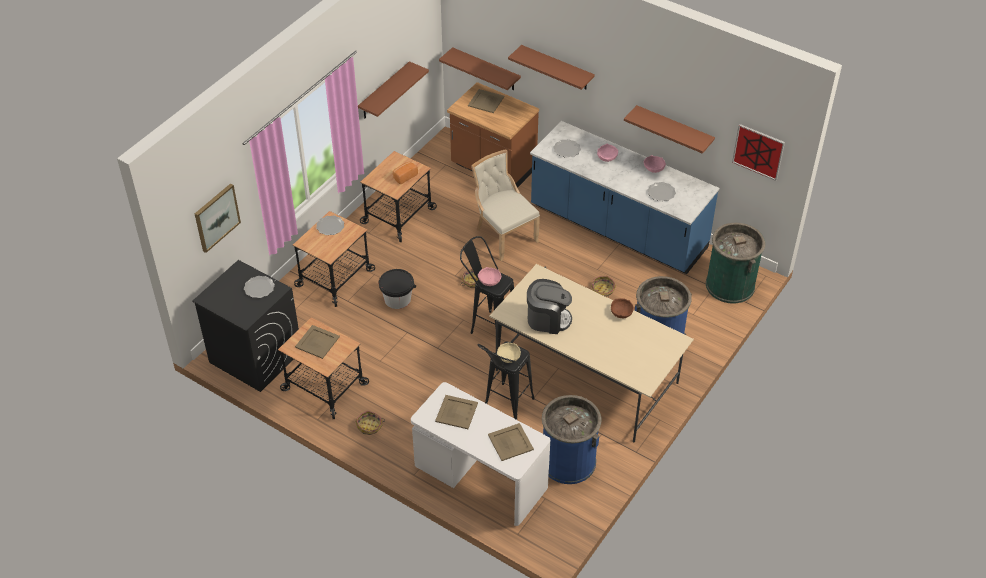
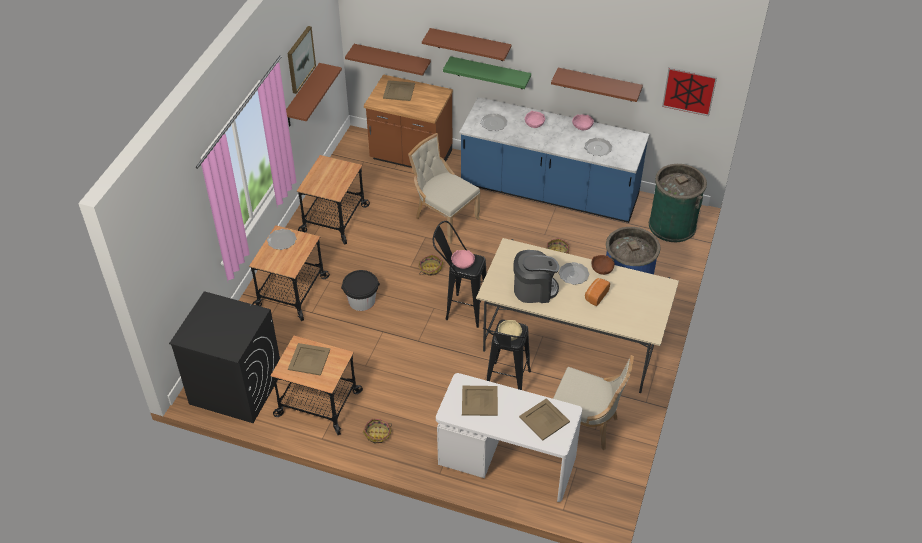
camera: 15 degrees left, 0 degrees up
(216, 217) = (177, 250): picture -> picture (300, 59)
(259, 288) = (236, 316): plate -> plate (573, 274)
(404, 176) = (339, 178): bread -> bread (595, 296)
(568, 461) = (585, 425): blue trash can -> beige chair
(574, 99) = (490, 73): none -> green shelf

